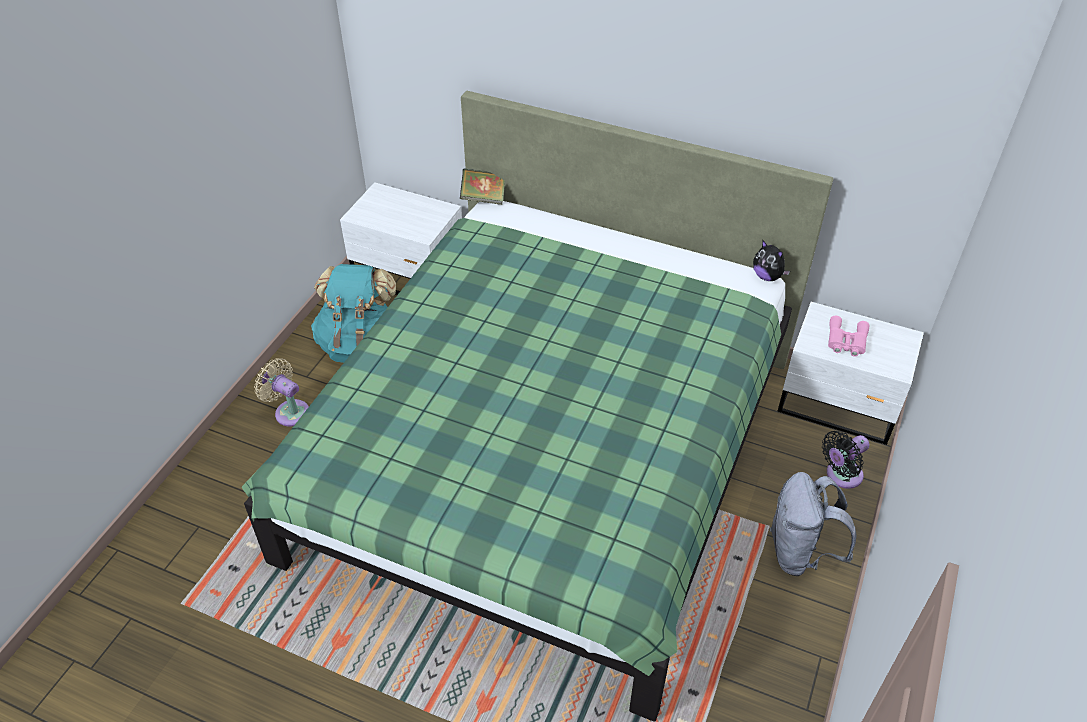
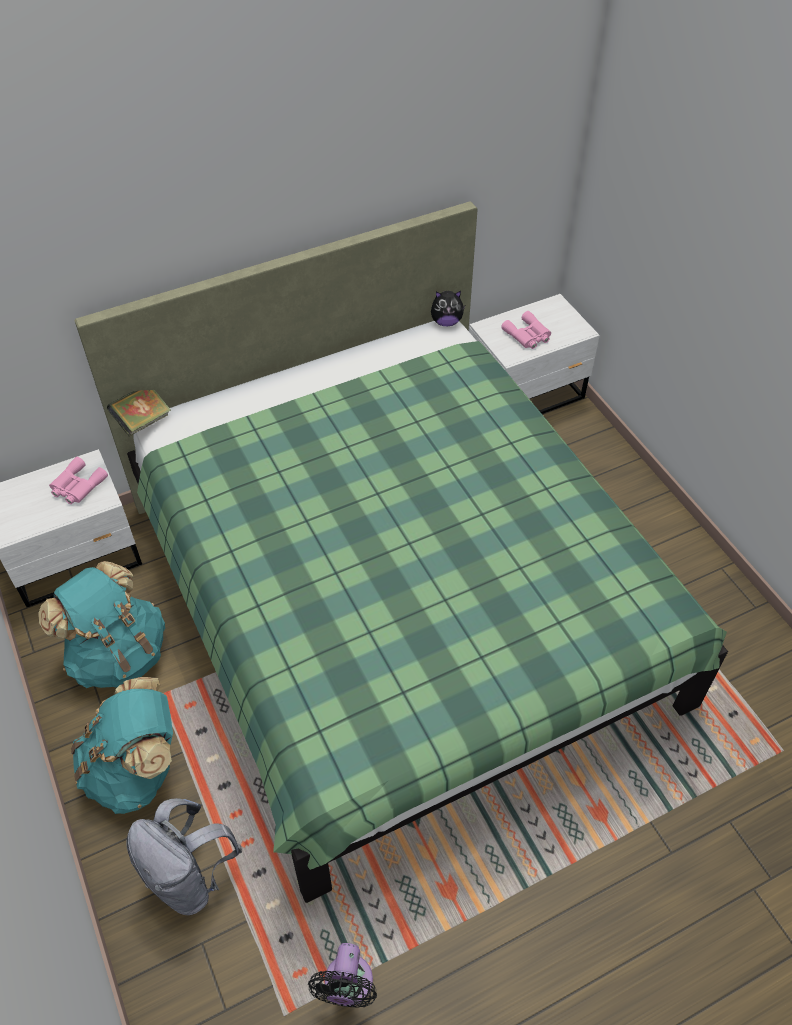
camera: 50 degrees left, 5 degrees up
(289, 411) = (137, 769): beige fan -> turquoise backpack
(422, 217) = (77, 486): none -> pink binoculars
(800, 553) = (630, 514): grey backpack -> grey backpack (190, 876)
(841, 475) = (587, 441): black fan -> black fan (347, 986)

